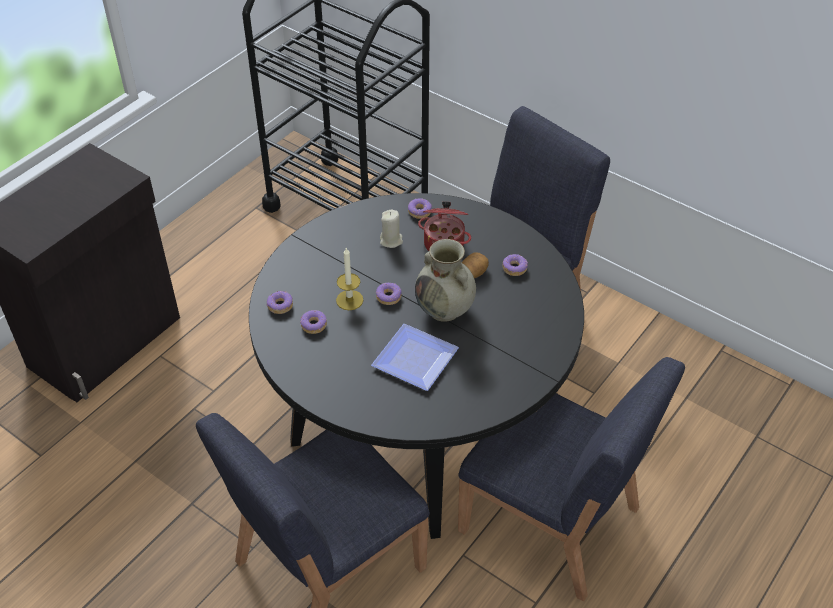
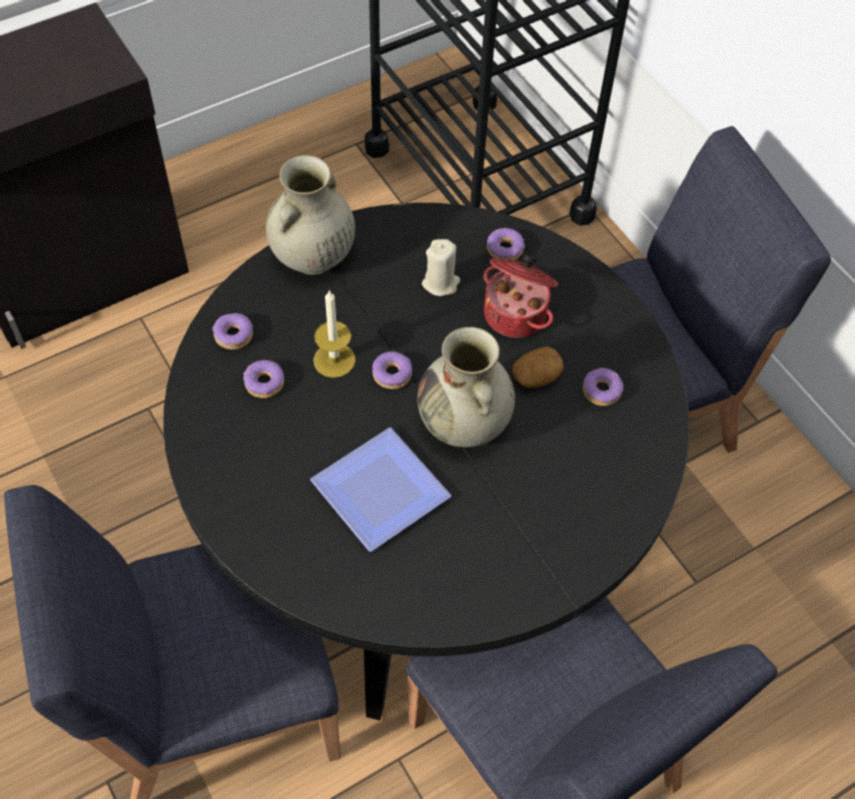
camera: 20 degrees right, 10 degrees up
(305, 250) = (312, 258): none -> beige vase

